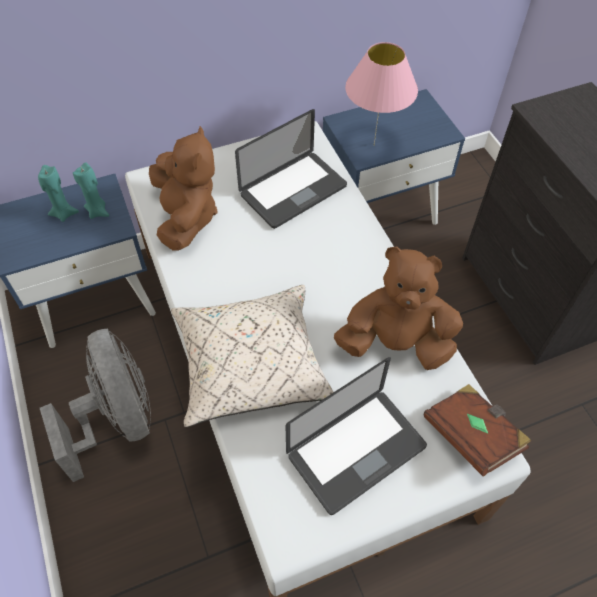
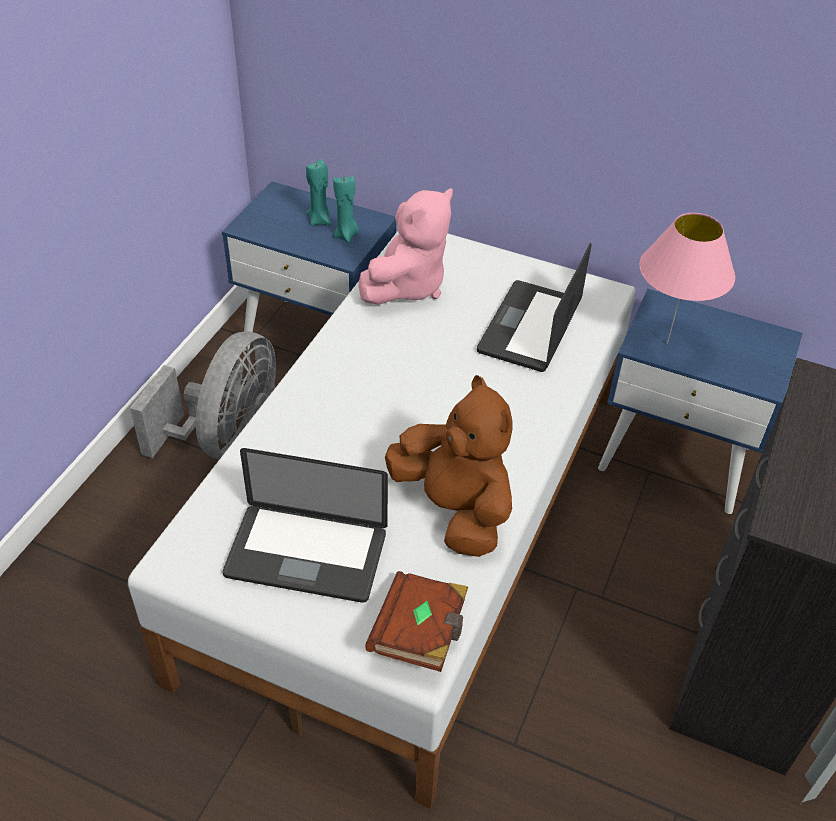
camera: 45 degrees right, 10 degrees down
(186, 218) = (407, 285): brown plush toy -> pink plush toy
(250, 363) = (313, 424): beige pillow -> none
(293, 191) = (530, 327): laptop -> laptop turned 105 degrees clockwise

